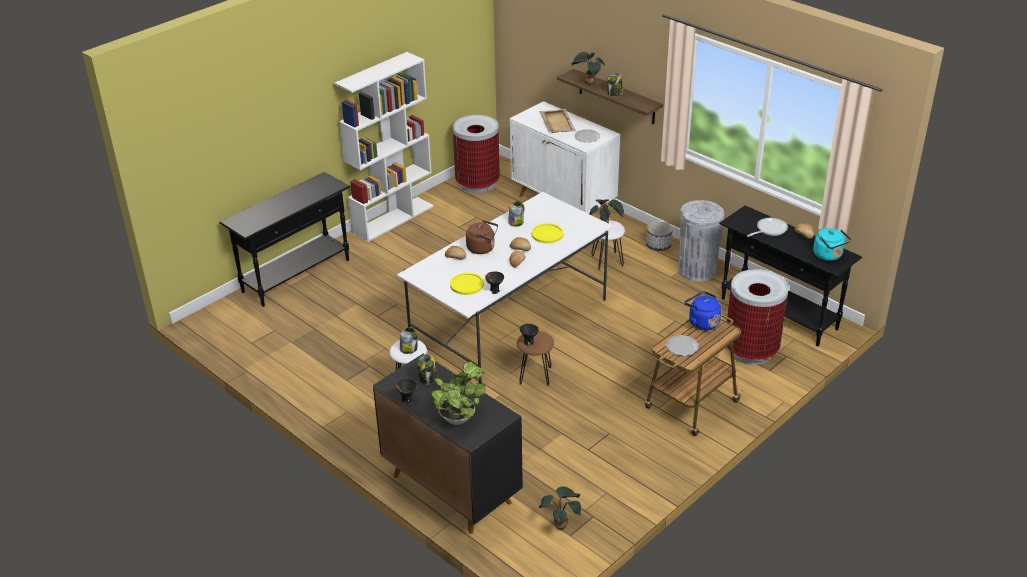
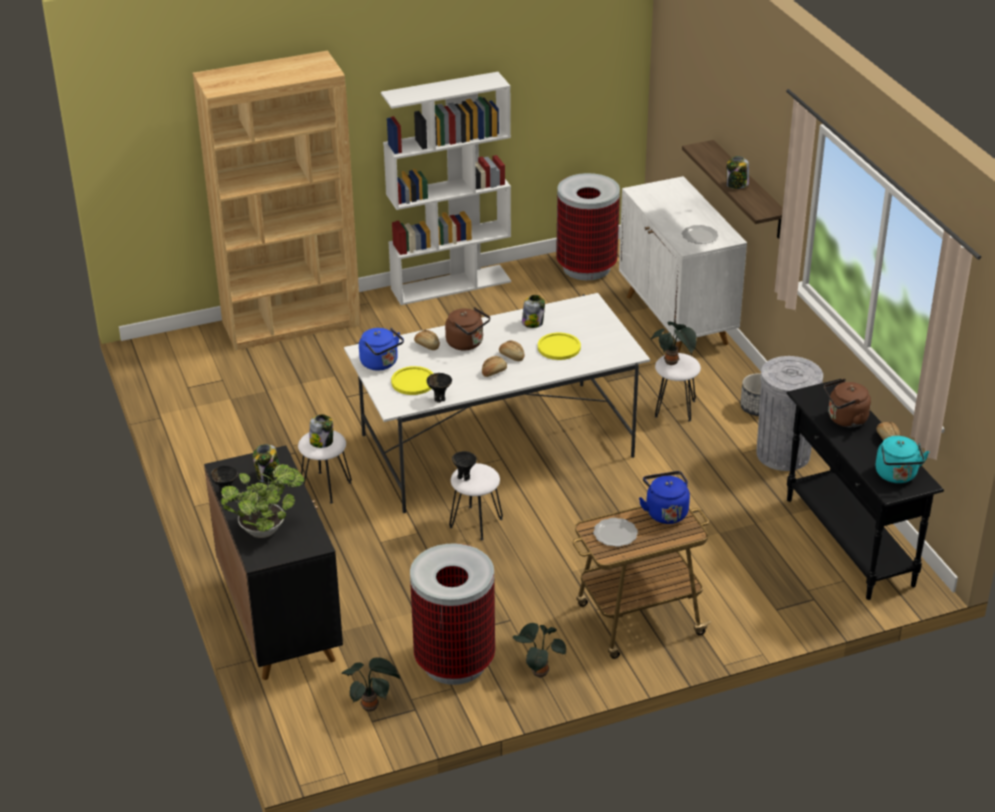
camera: 25 degrees right, 0 degrees up
(297, 276) = (292, 323): black console table -> brown bookcase
(433, 278) = (381, 363): none -> blue kettle
(535, 375) = (475, 523): brown stool -> white stool
(557, 122) = (677, 208): beige tray -> none
(588, 83) = (714, 163): potted plant -> potted plant (538, 672)
(751, 351) = (771, 577): trash can -> trash can (454, 662)
(769, 230) = (845, 419): frying pan -> brown kettle

